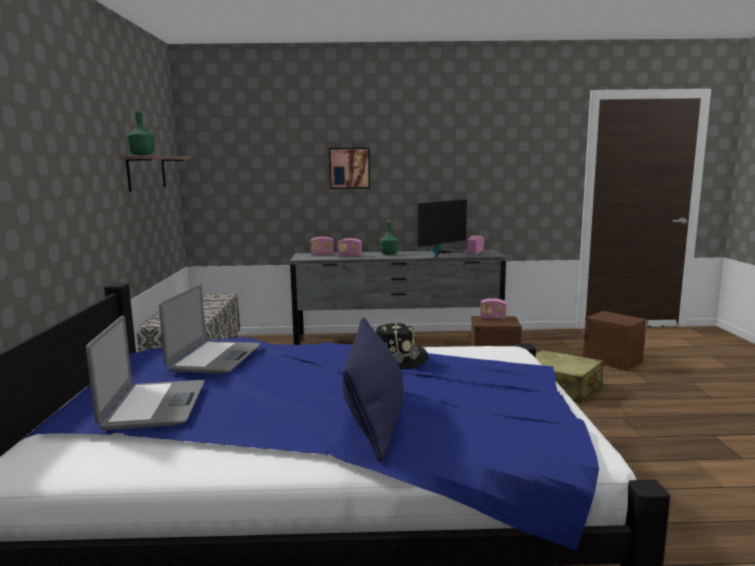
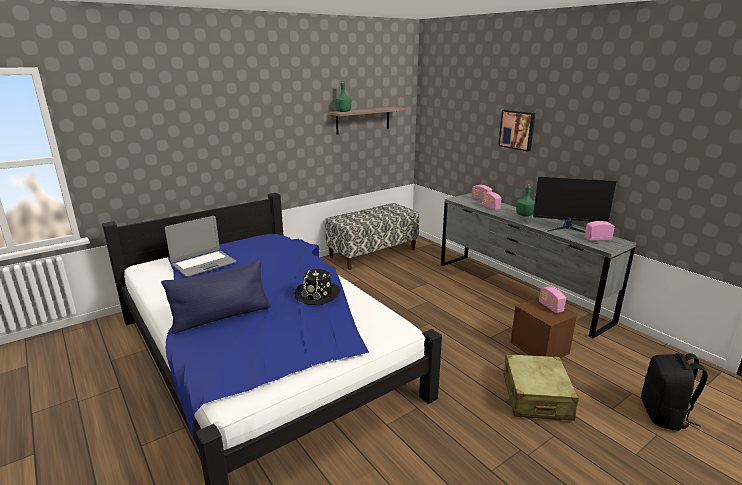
camera: 55 degrees right, 10 degrees up
(214, 358) = (271, 252): laptop -> none
(613, 360) = (664, 415): brown storage box -> black backpack

